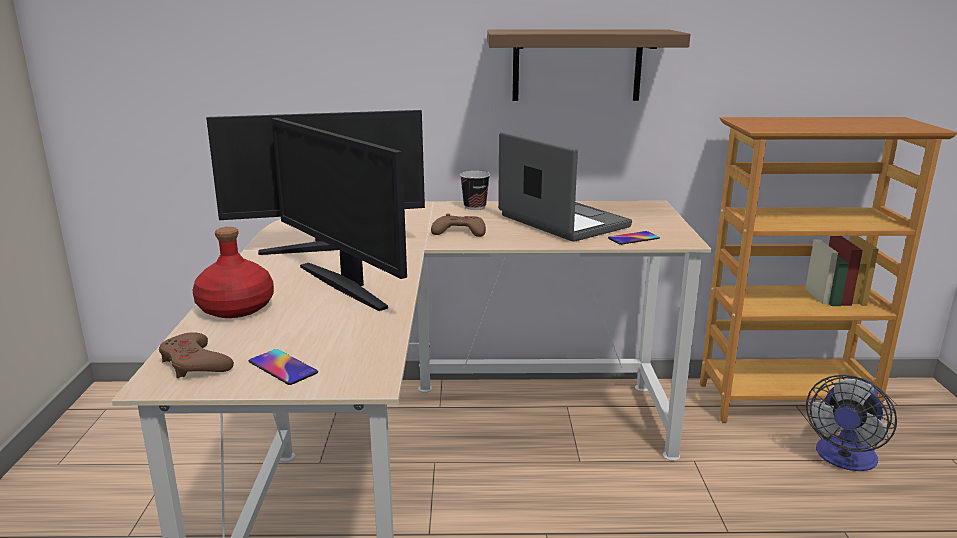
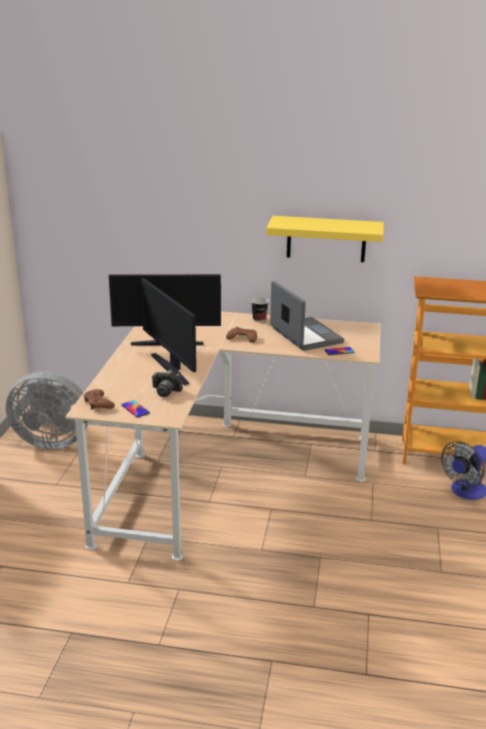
camera: 10 degrees right, 5 degrees up
(123, 449) = (52, 441): none -> grey fan
(235, 308) = (117, 377): red bottle -> none
(344, 325) = (166, 391): none -> camera
(577, 65) = (326, 239): brown shelf -> yellow shelf

